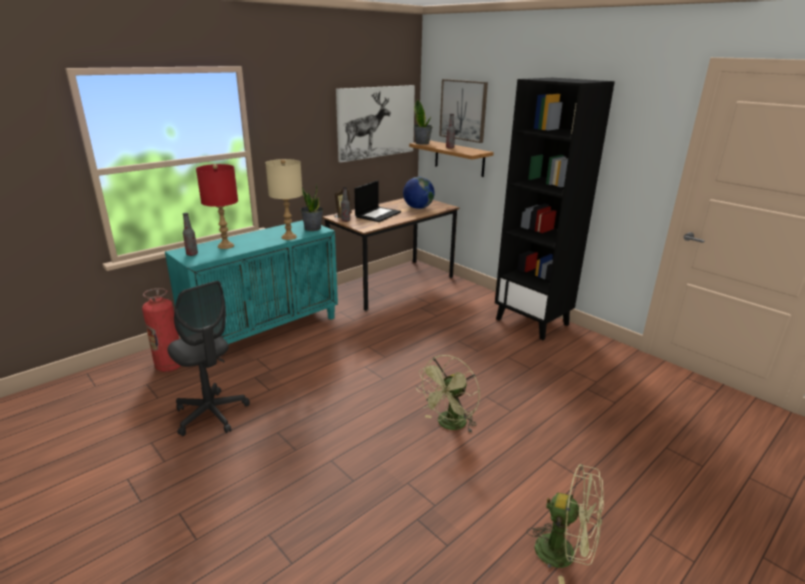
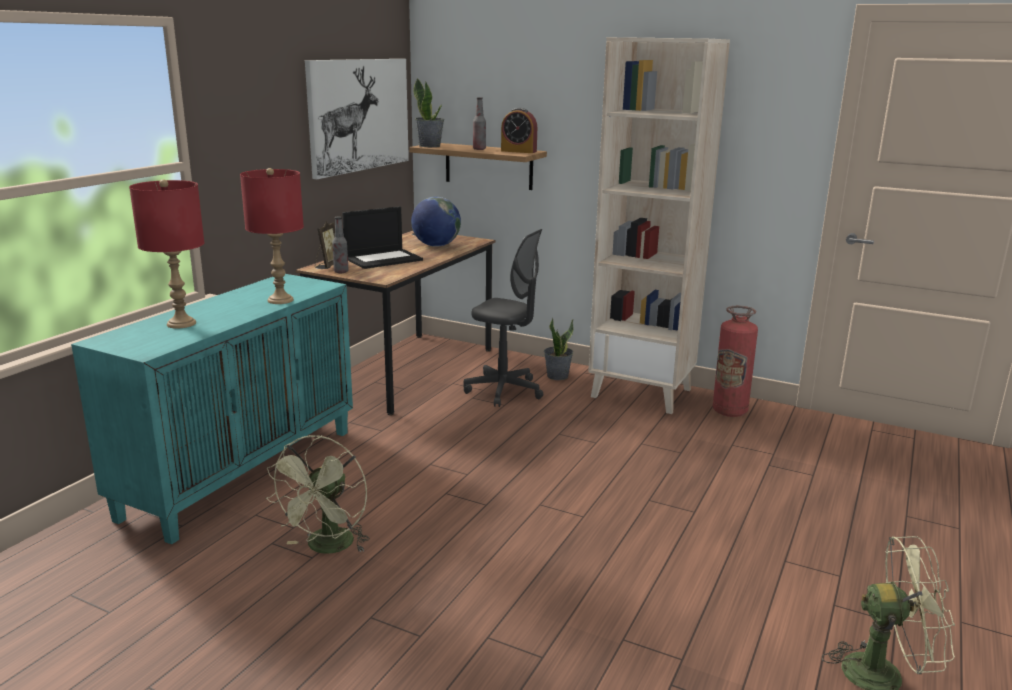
camera: 20 degrees left, 5 degrees down
(169, 366) = (97, 556): fire extinguisher -> fire extinguisher (729, 411)
(192, 254) = (131, 342): bottle -> none
(211, 414) = (234, 616): grey office chair -> grey office chair (504, 391)
(289, 237) = (280, 300): beige table lamp -> red table lamp
(312, 228) = (307, 284): potted plant -> potted plant (557, 376)
(378, 214) = (383, 259): laptop -> laptop turned 45 degrees clockwise
(449, 425) = (626, 548): green fan -> green fan (327, 548)
(463, 110) = (491, 93): picture -> none
(473, 151) = (518, 151): none -> alarm clock
(533, 322) = (642, 393): black bookcase -> beige bookcase

